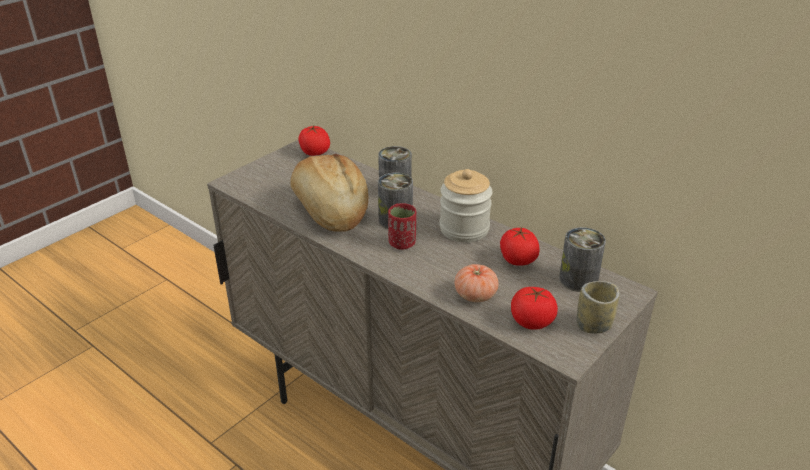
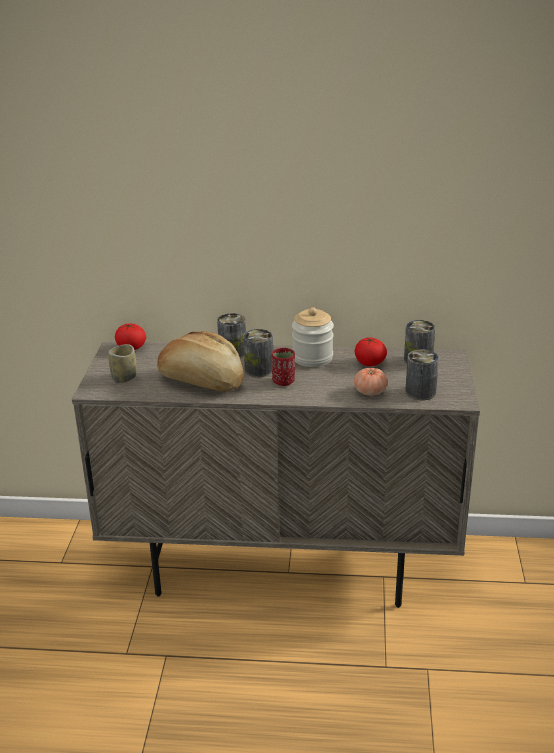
camera: 35 degrees left, 5 degrees down
(532, 322) = (420, 392): tomato -> can
(593, 325) = (455, 380): cup -> cup (124, 378)

